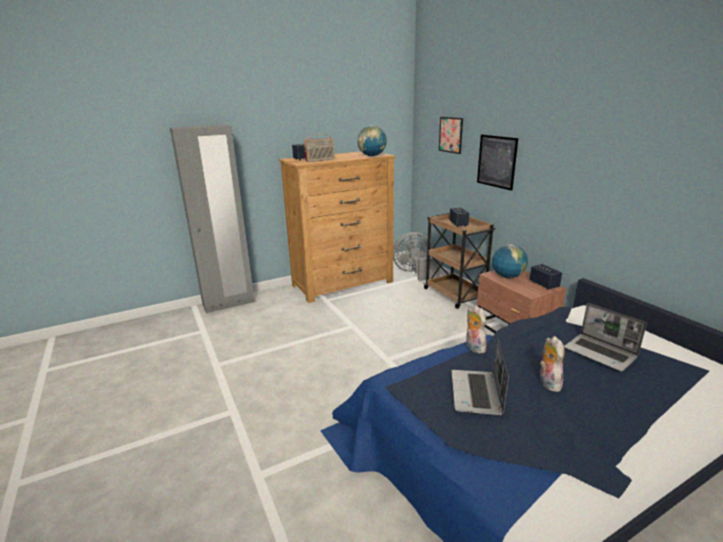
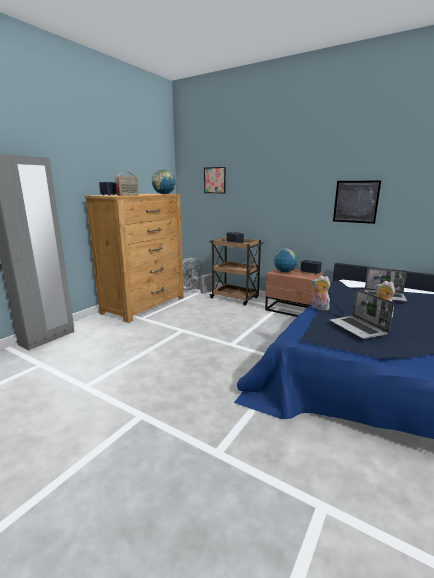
camera: 30 degrees left, 5 degrees down
(496, 161) = (258, 195): picture -> picture (356, 201)

